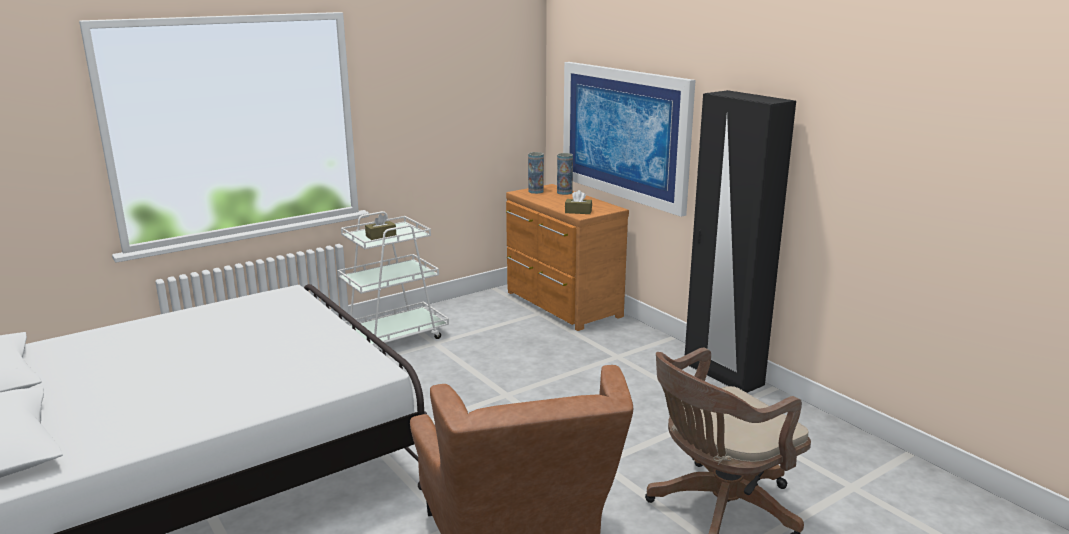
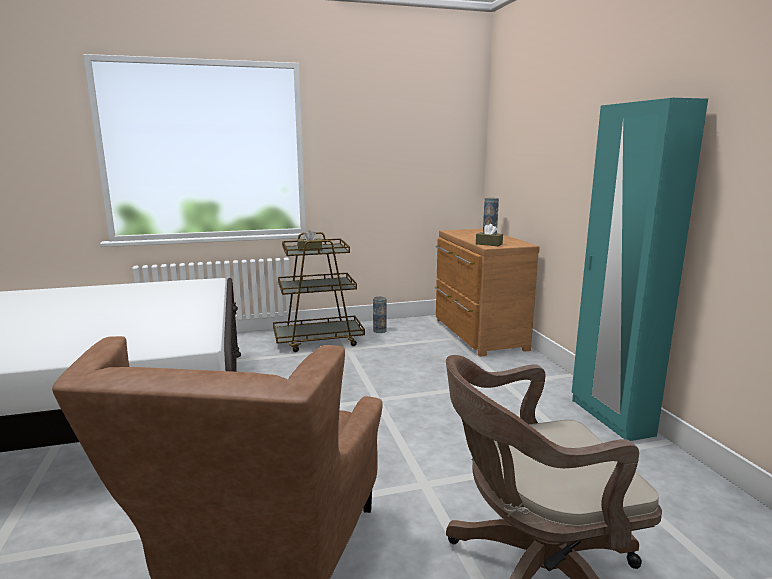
camera: 20 degrees right, 5 degrees down
(393, 337) = (319, 340): white cart -> brown cart
(535, 191) = (465, 231): vase -> vase (379, 330)
(624, 134) = (540, 174): picture -> none
(723, 374) = (610, 417): black wardrobe -> turquoise wardrobe

